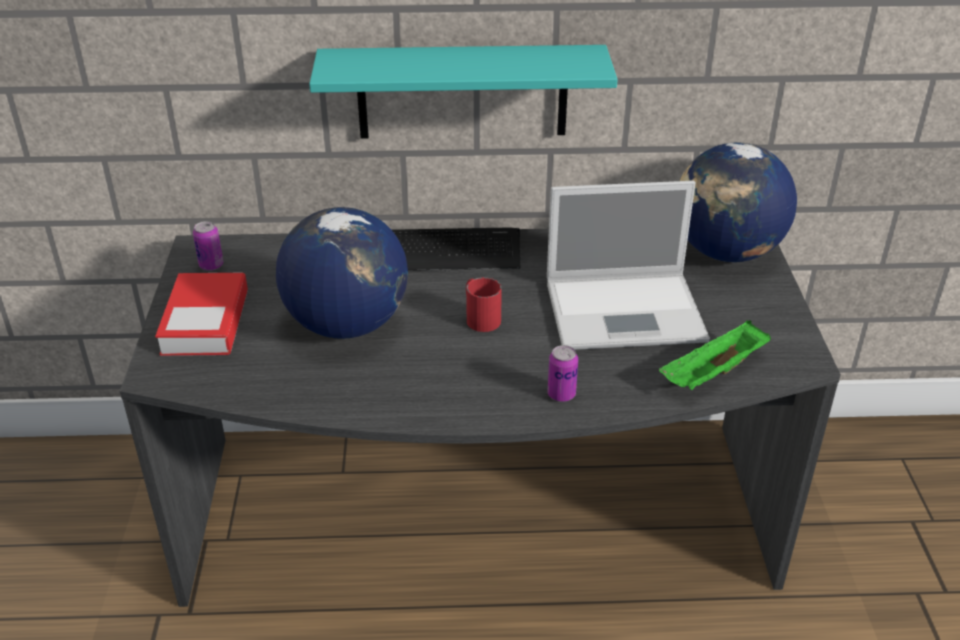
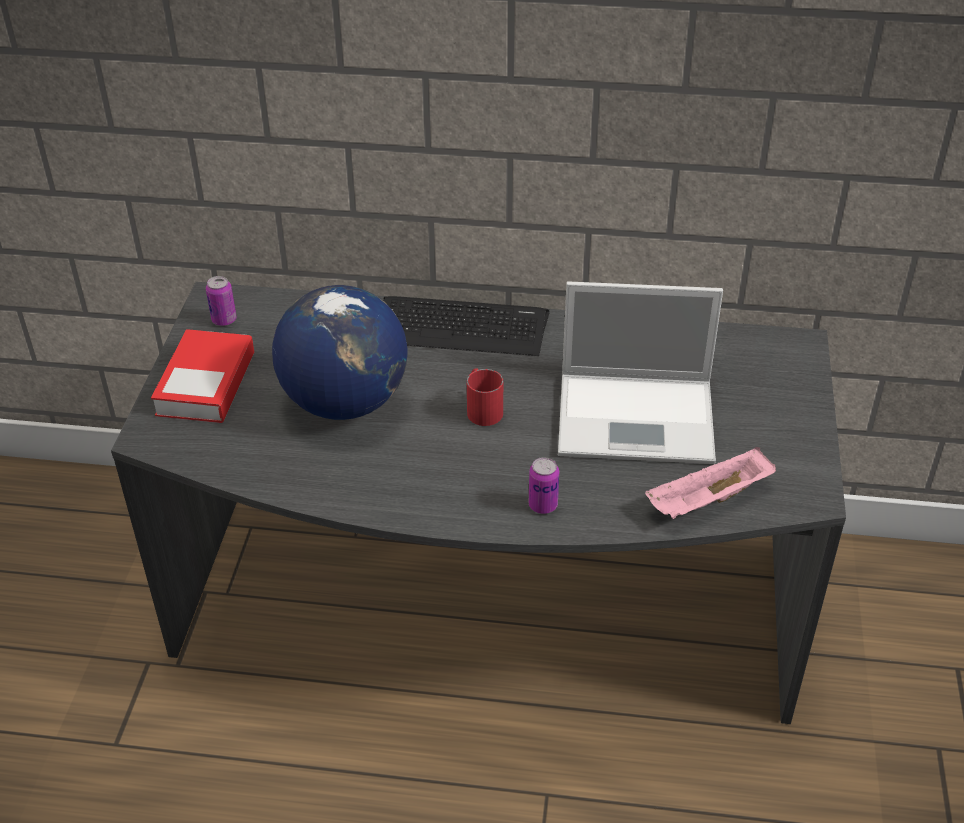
camera: 10 degrees right, 5 degrees up
(462, 92) = (493, 164): turquoise shelf -> none
(713, 374) = (708, 501): green tray -> pink tray
(726, 252) = (767, 360): globe -> none

